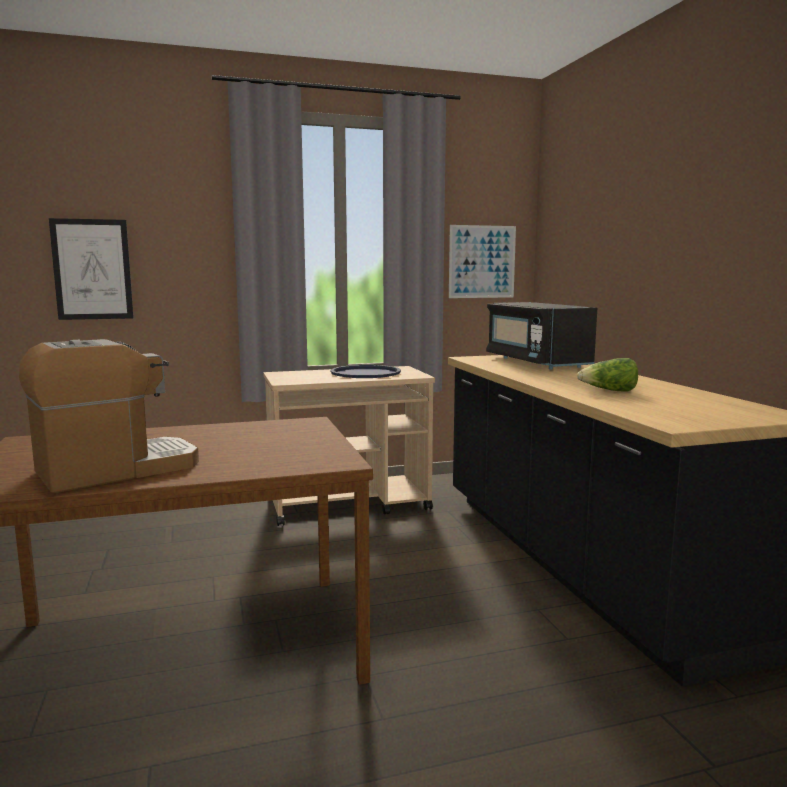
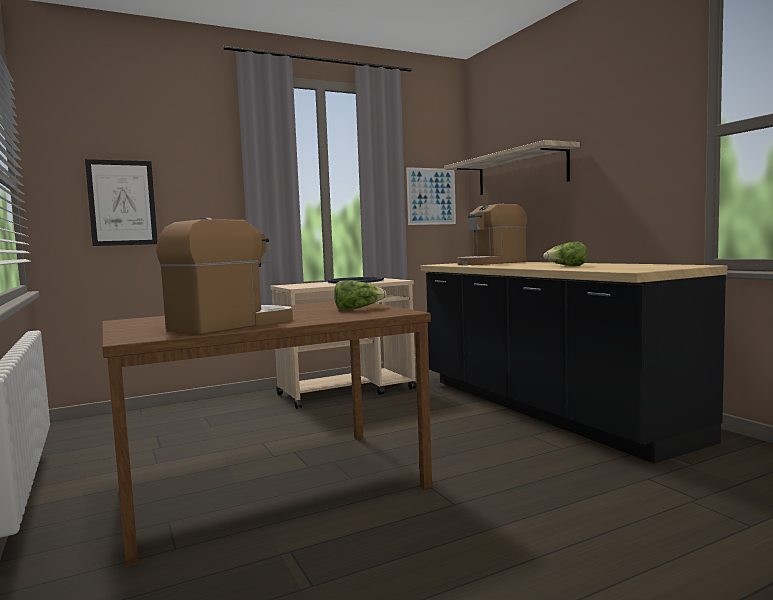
camera: 10 degrees left, 5 degrees down
(298, 446) = (357, 309): none -> lettuce
(535, 362) = (491, 263): black microwave -> coffee machine
(593, 239) = (520, 172): none -> shelf

